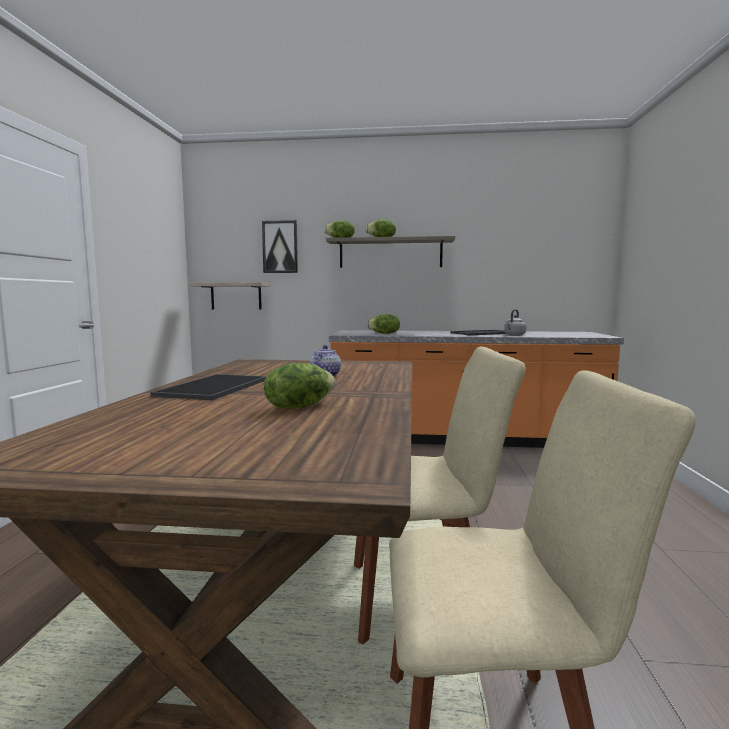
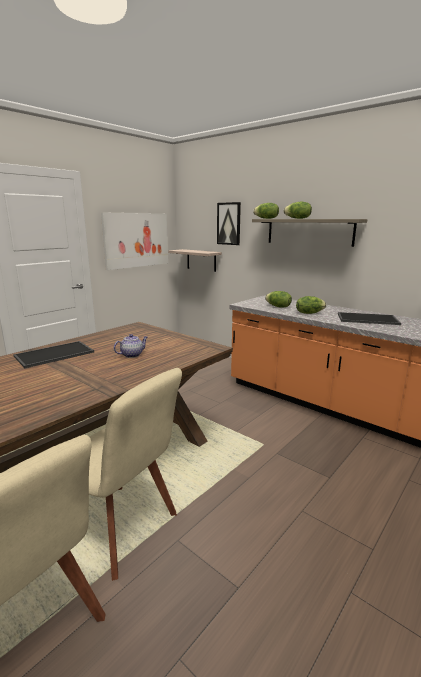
camera: 35 degrees right, 10 degrees up
(149, 264) = (136, 240): none -> picture
(299, 406) = (38, 388): lettuce -> lettuce (309, 313)
(514, 335) = (387, 328): grey kettle -> none

